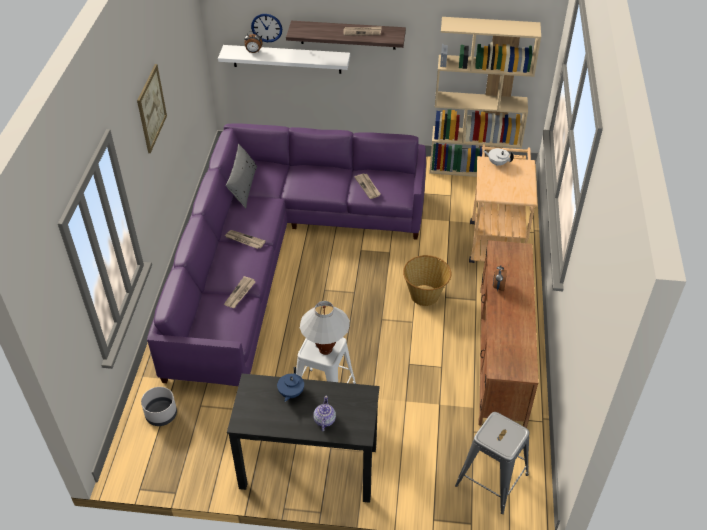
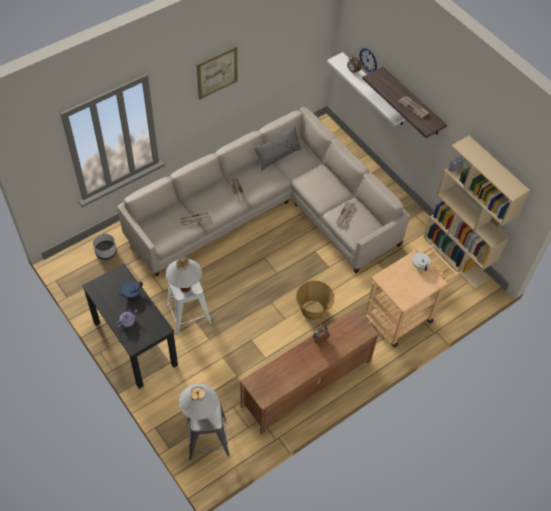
camera: 45 degrees right, 10 degrees up
(277, 251) = (268, 211): purple sofa -> beige sofa
(496, 439) = (199, 414): none -> white table lamp

